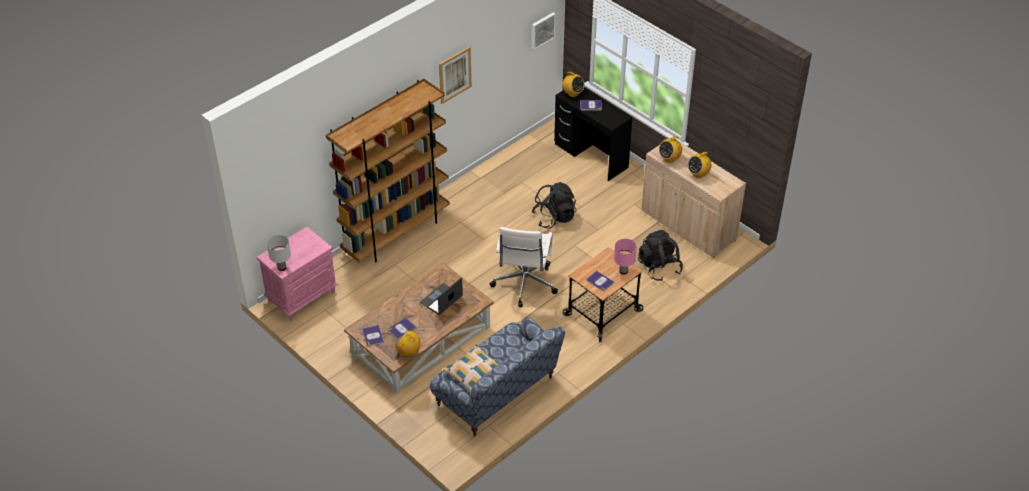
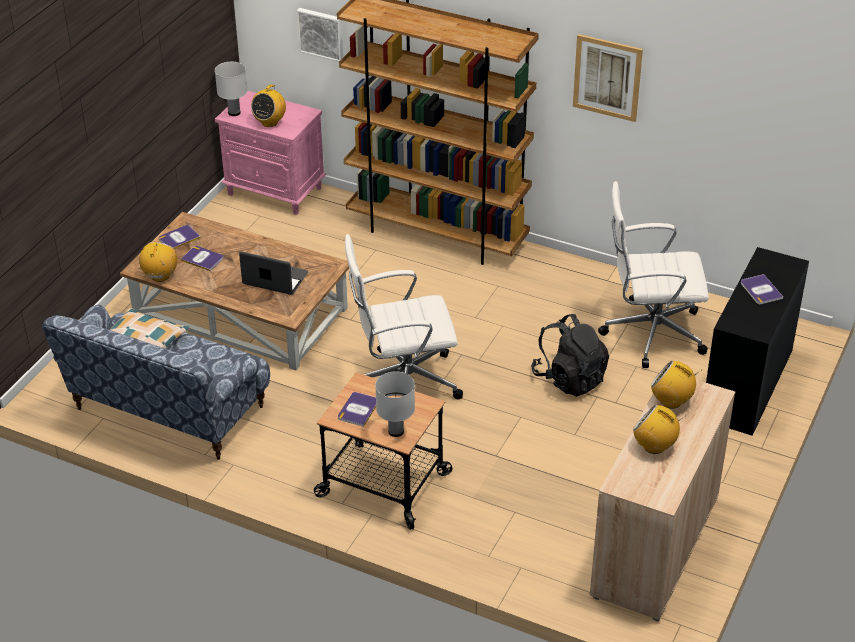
camera: 70 degrees right, 5 degrees down
(533, 176) = (650, 333): none -> white office chair
(542, 30) = (806, 136): picture -> picture (321, 33)
(572, 93) = (775, 264): radio -> radio (269, 122)
(623, 271) = (396, 431): pink table lamp -> white table lamp
(659, 267) = (527, 530): black backpack -> none

